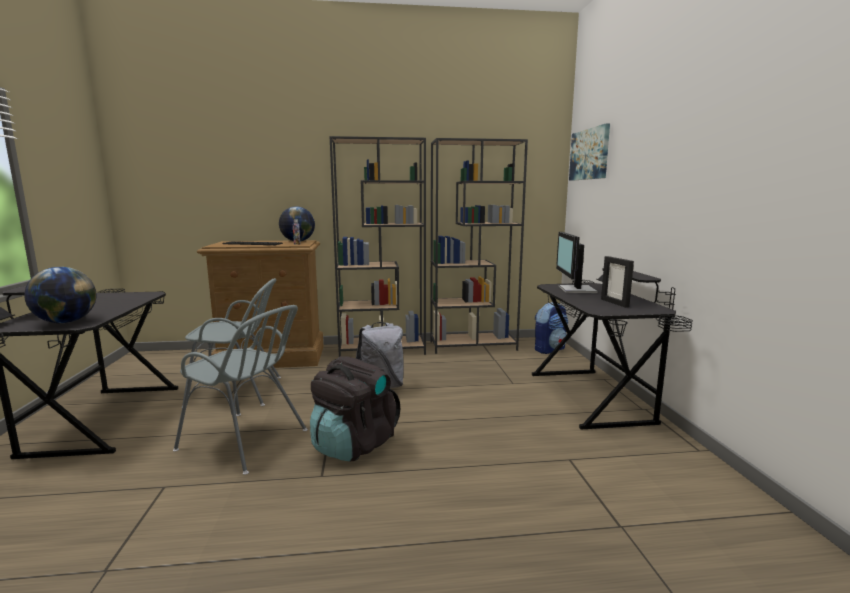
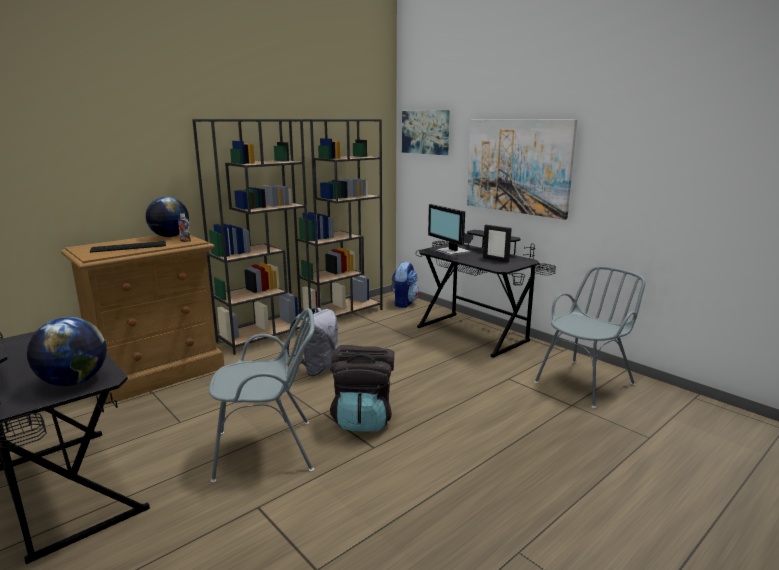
camera: 35 degrees left, 5 degrees up
(239, 391) = (182, 414): grey chair -> grey chair (586, 381)
(668, 182) = (517, 166): none -> picture

